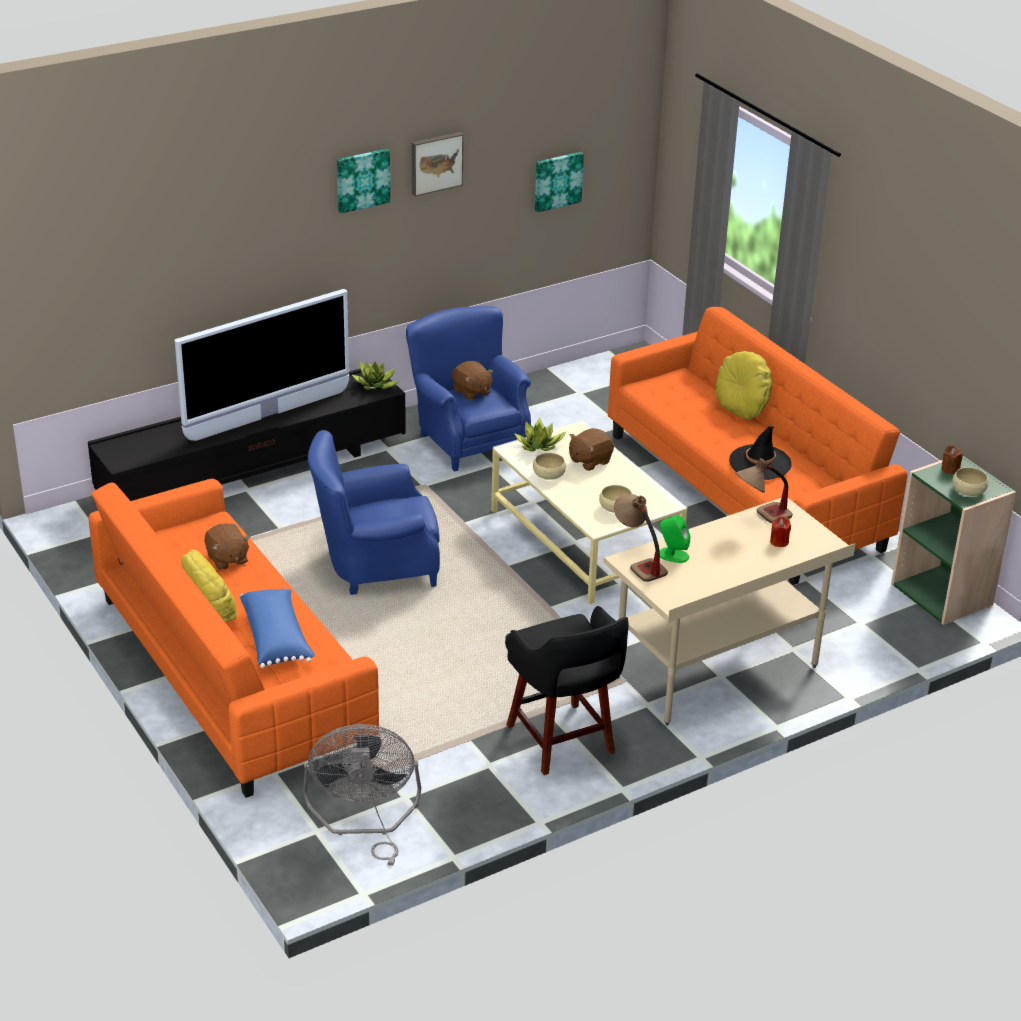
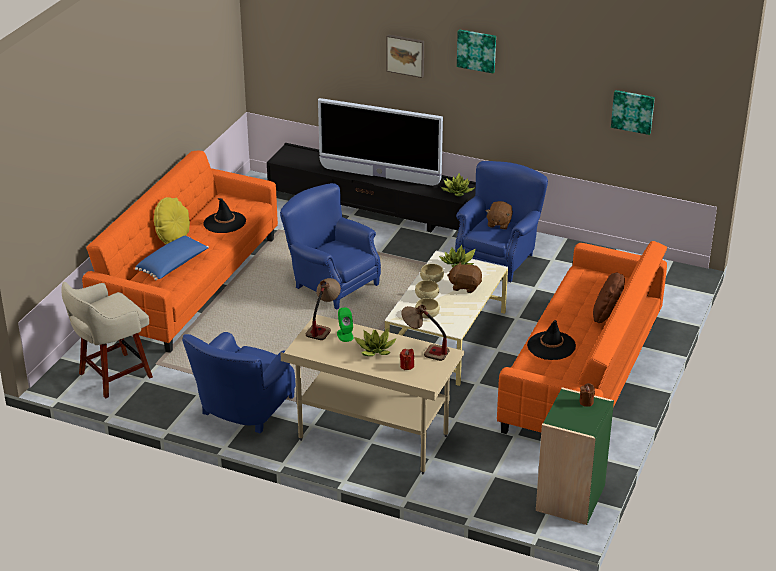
camera: 55 degrees right, 0 degrees up
(227, 559) = (224, 222): brown plush toy -> black hat
(366, 822) = (112, 377): grey fan -> beige stool
(435, 162) = (533, 59): picture -> picture (406, 55)
(562, 742) = (243, 410): black stool -> blue armchair
(725, 549) = (374, 350): none -> potted plant
(741, 410) = (606, 317): yellow pillow -> brown pillow
(968, 490) = (569, 418): beige bowl -> beige bowl (426, 296)

